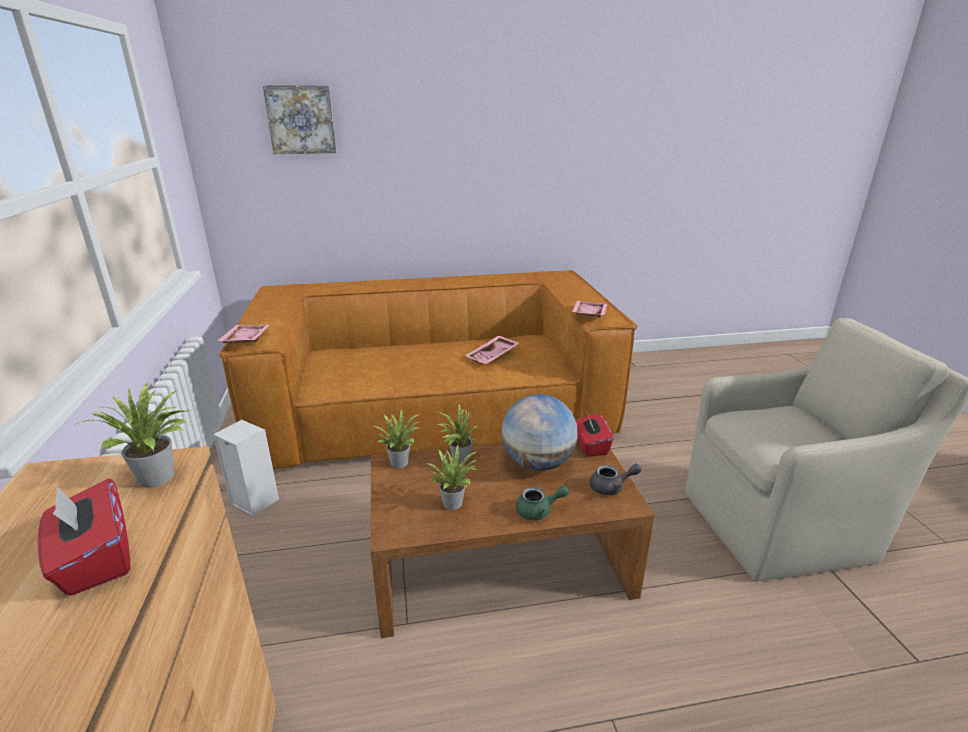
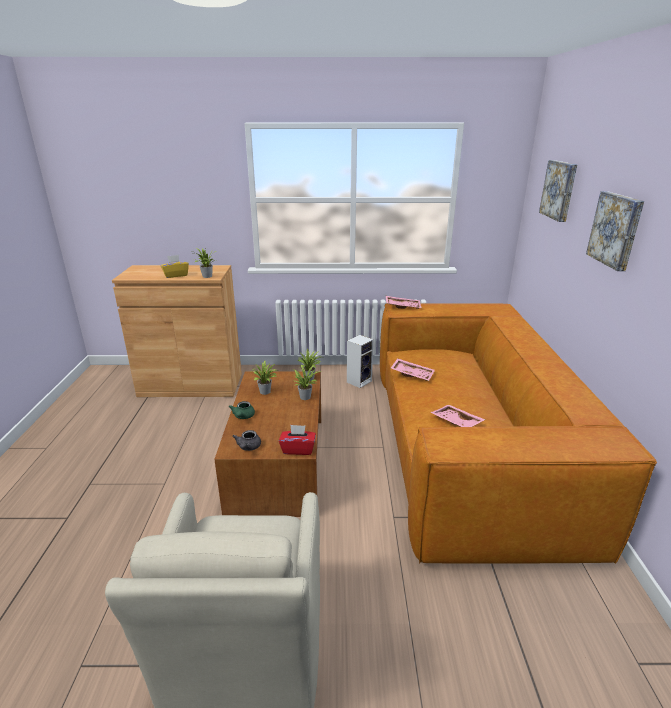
camera: 100 degrees right, 0 degrees up
(95, 560) = (176, 275): red tissue box -> yellow tissue box
(437, 137) = (616, 230): none -> picture
(538, 463) = (287, 423): globe -> none
(588, 315) = (456, 434): pink tray -> pink tray (412, 374)

